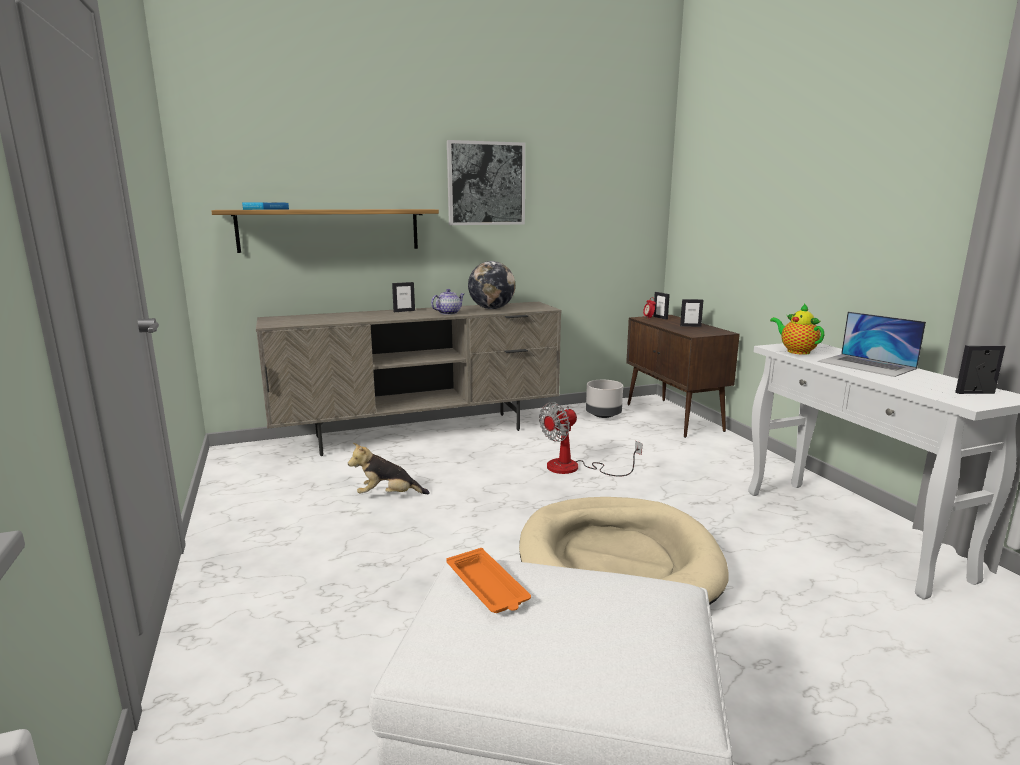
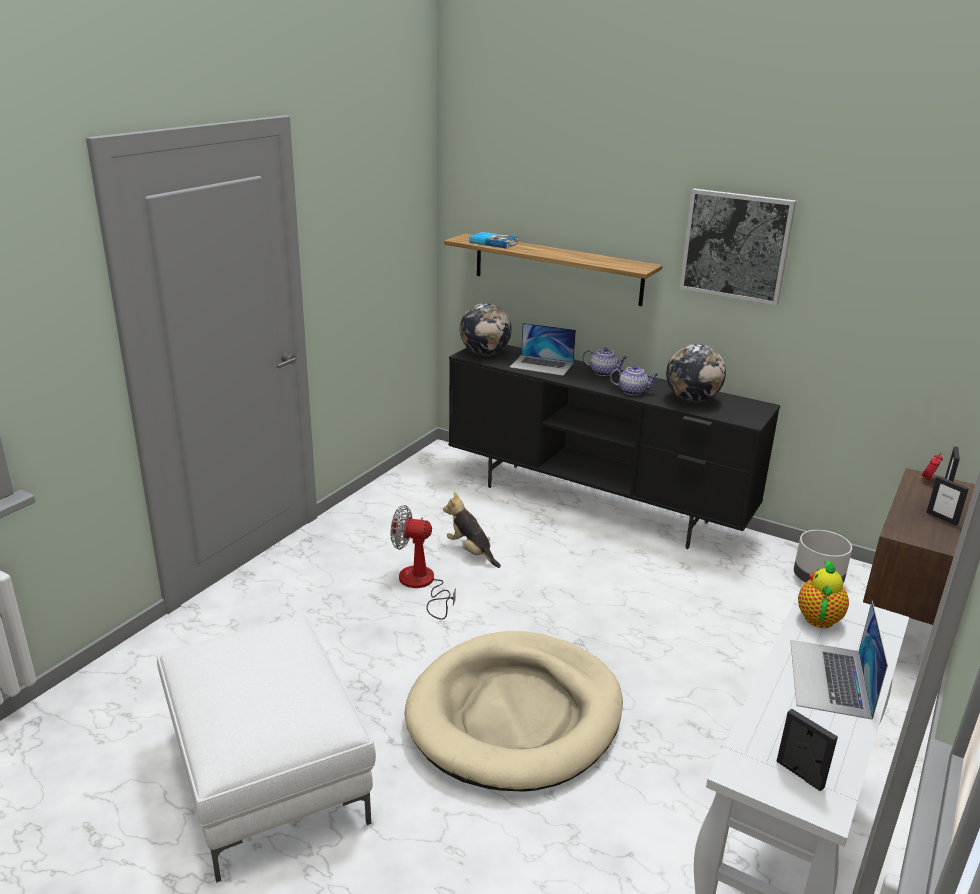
camera: 50 degrees right, 10 degrees up
(285, 321) = (485, 354): none -> globe
(349, 317) = (542, 365): none -> laptop
(404, 311) = (604, 372): picture frame -> teapot
(421, 433) = (596, 505): beige tv stand -> black tv stand
(488, 587) = (254, 642): orange tray -> none
(575, 468) = (656, 618): fan -> fan (422, 585)

